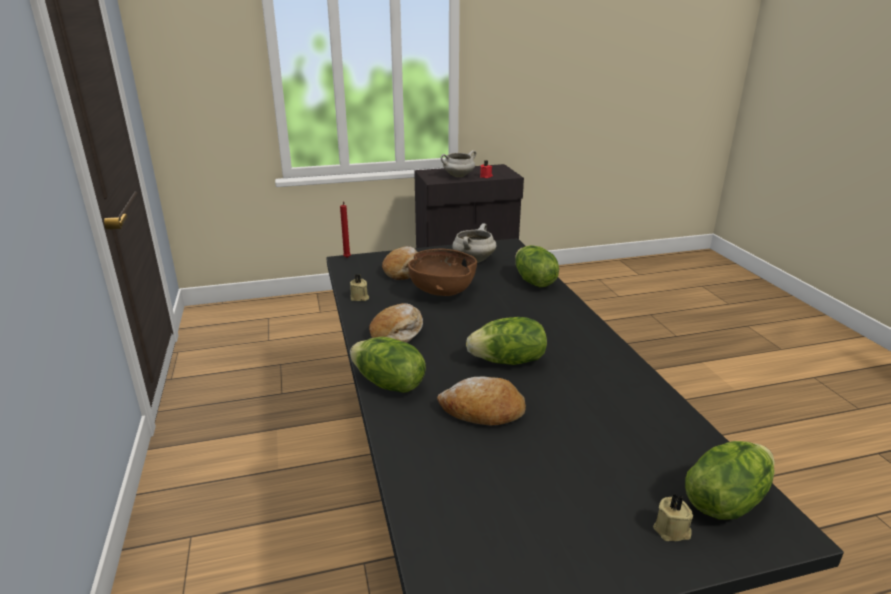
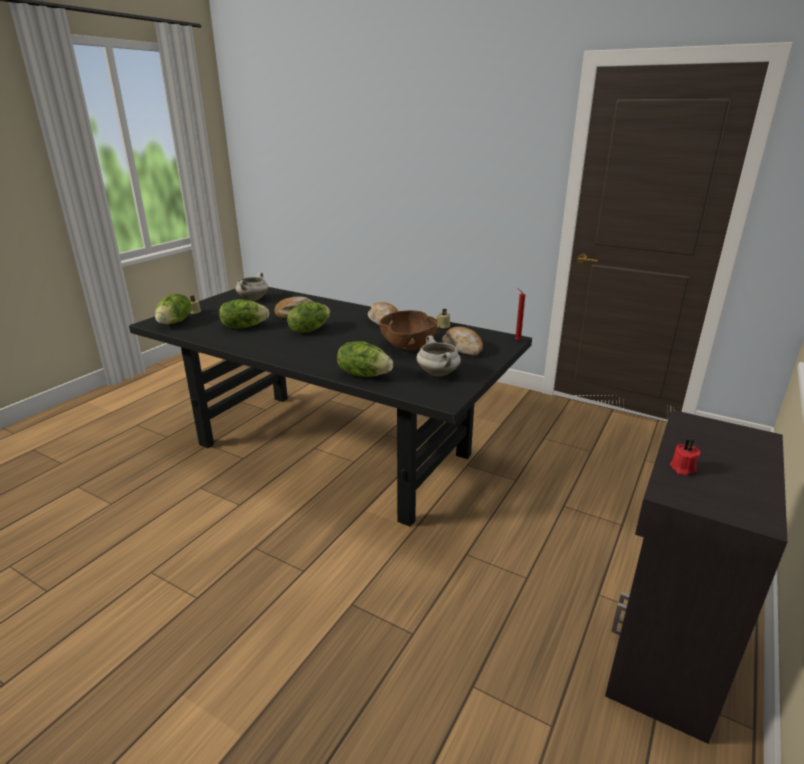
camera: 135 degrees right, 0 degrees up
(388, 384) = (348, 308): lettuce -> lettuce (244, 326)
(458, 176) = (703, 447): white cooking pot -> white cooking pot (253, 299)

